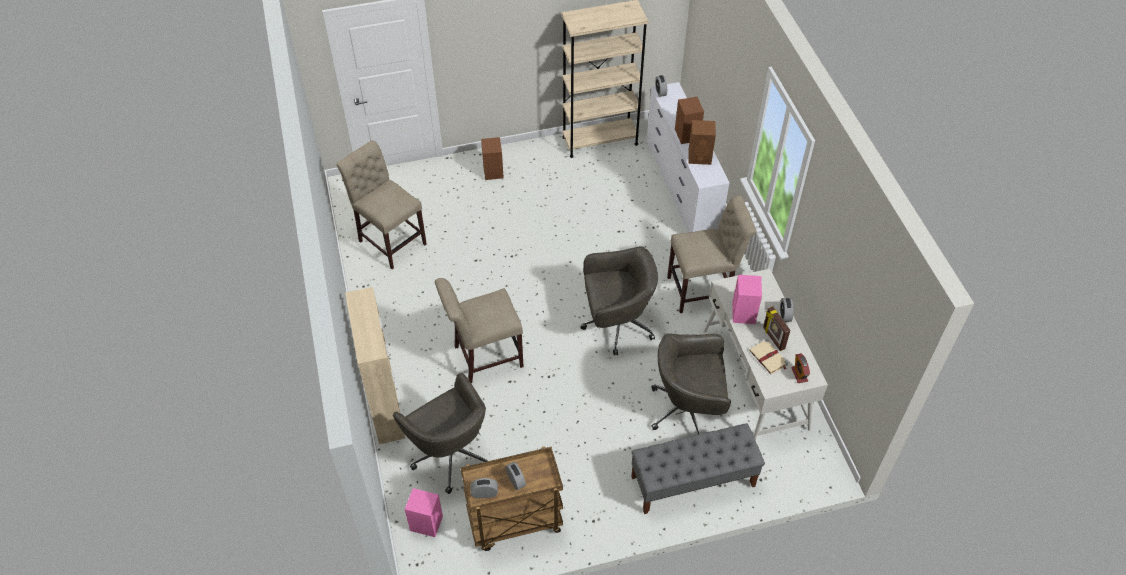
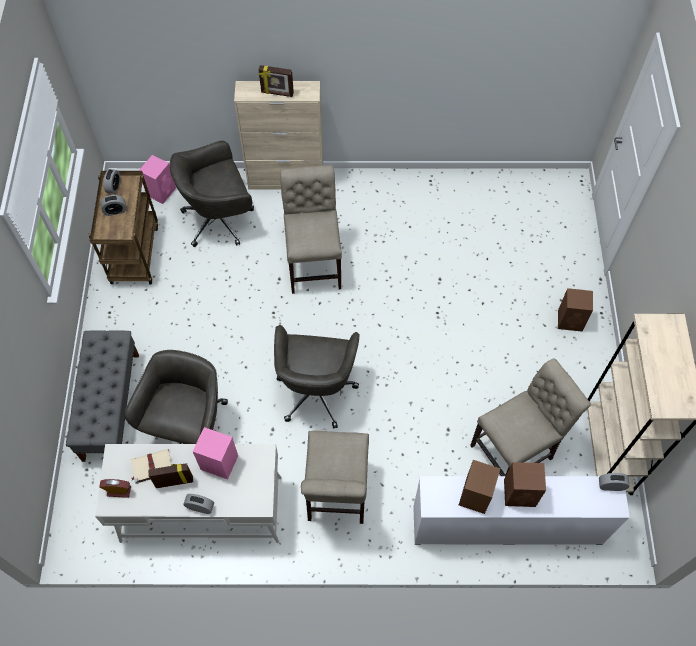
camera: 105 degrees right, 10 degrees up
(369, 323) = (277, 93): none -> picture frame
(390, 240) = (485, 209): beige chair -> beige chair (515, 450)

